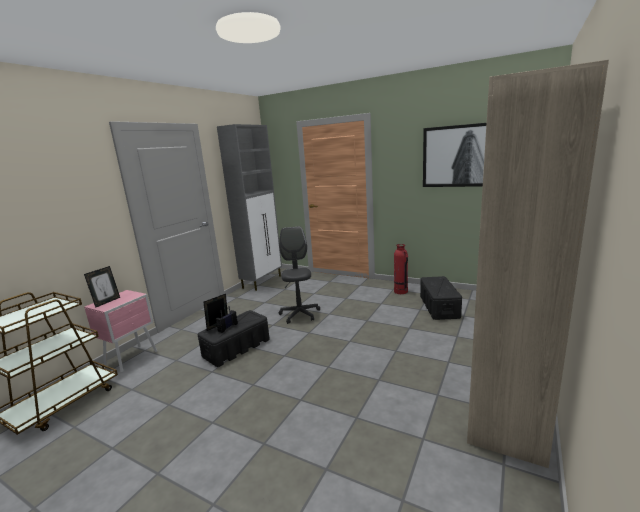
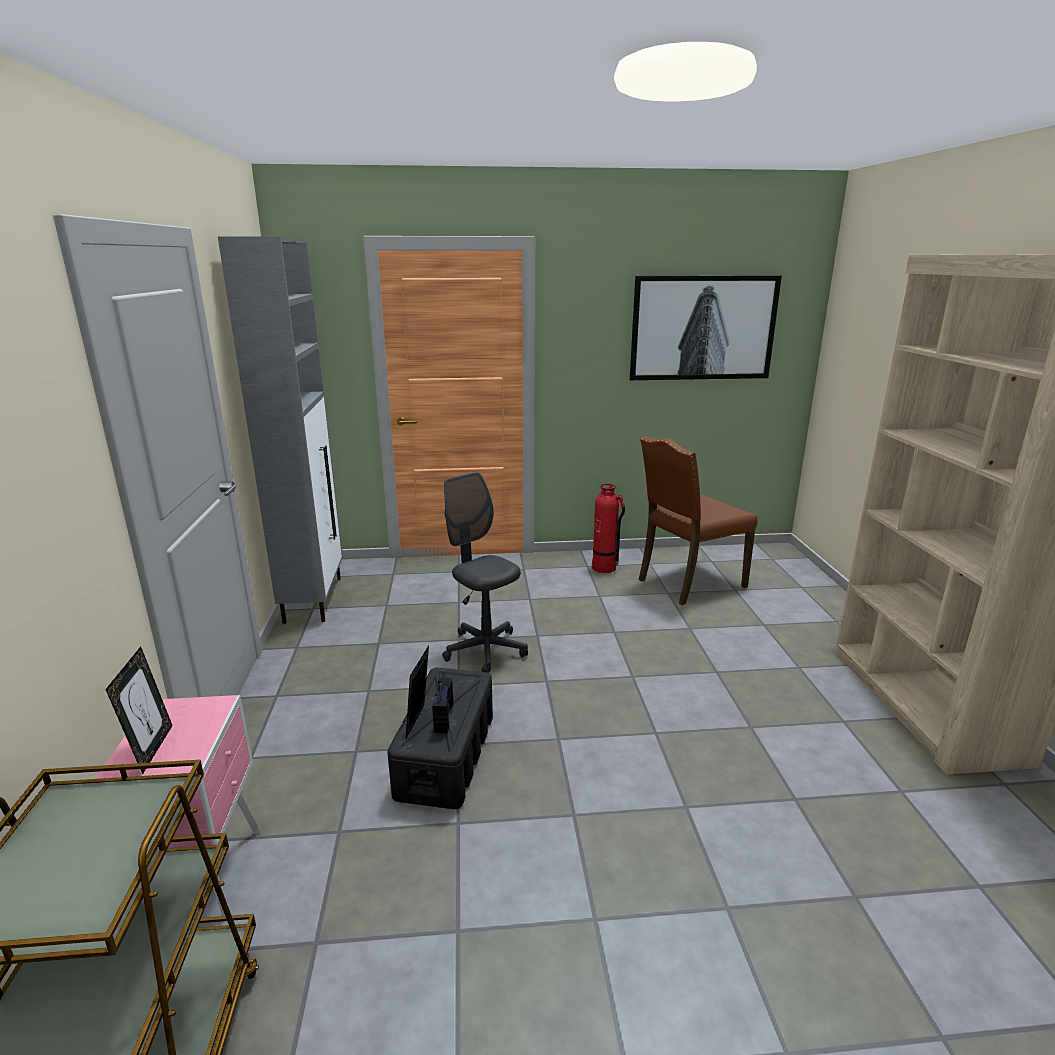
camera: 35 degrees left, 5 degrees up
(439, 307) = (688, 583): black storage box -> brown chair

